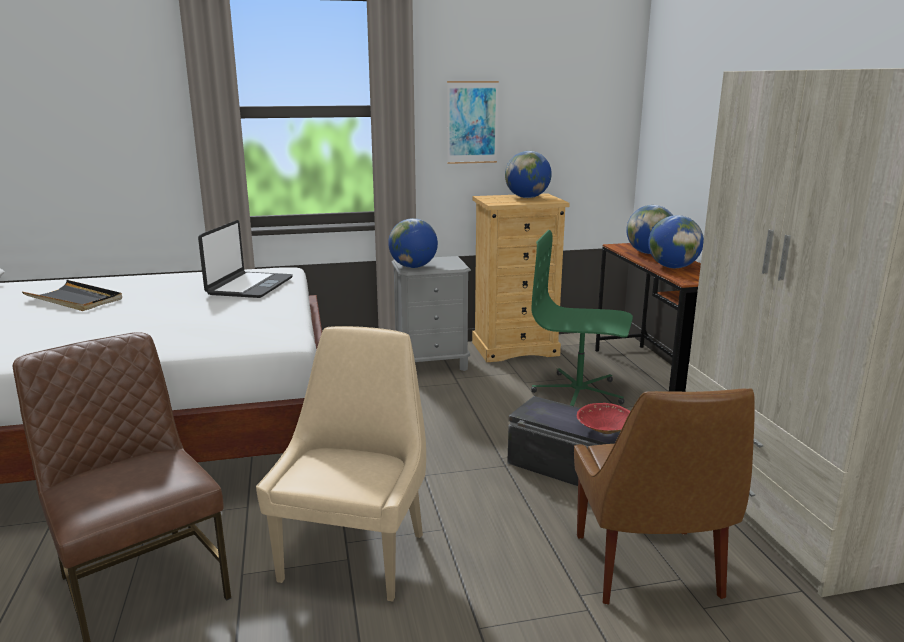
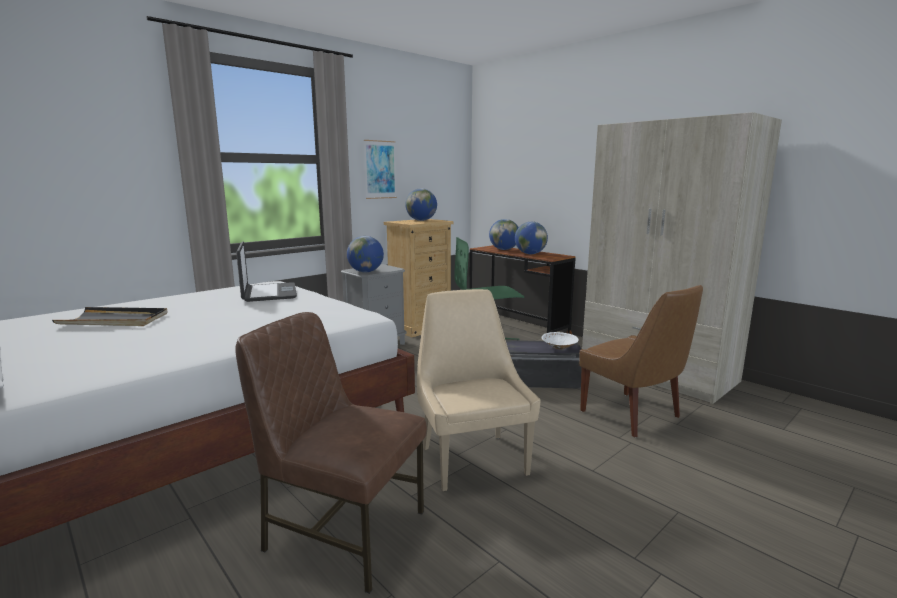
camera: 30 degrees left, 5 degrees down
(604, 431) = (559, 348): red bowl -> white bowl

